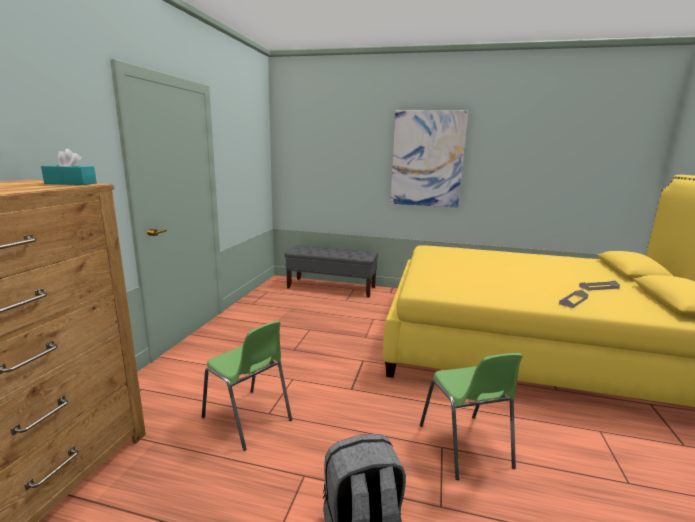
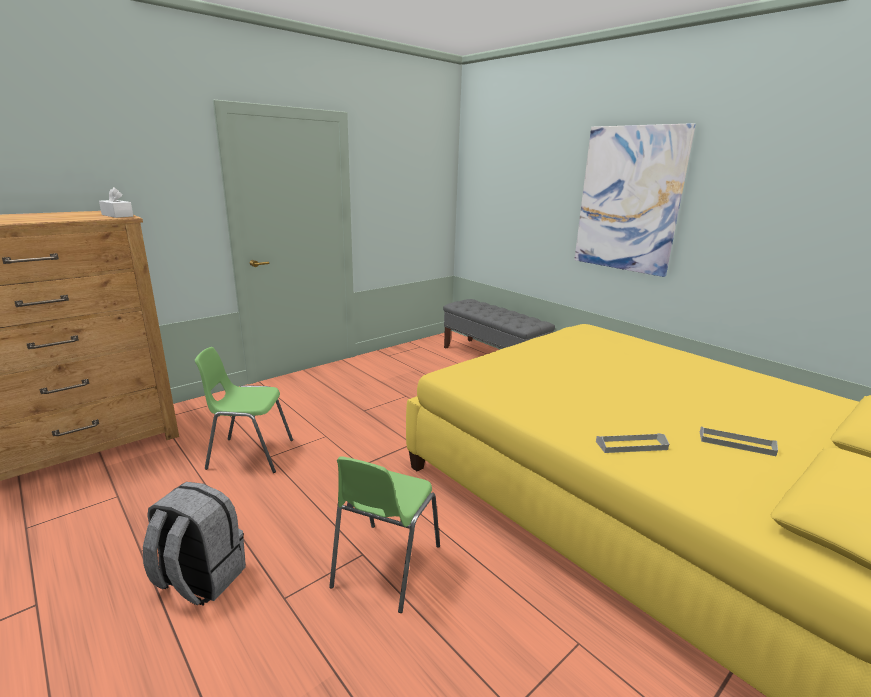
camera: 35 degrees right, 5 degrees up
(71, 183) = (117, 215): turquoise tissue box -> white tissue box
(248, 419) = (250, 454): green chair -> green chair turned 105 degrees clockwise

